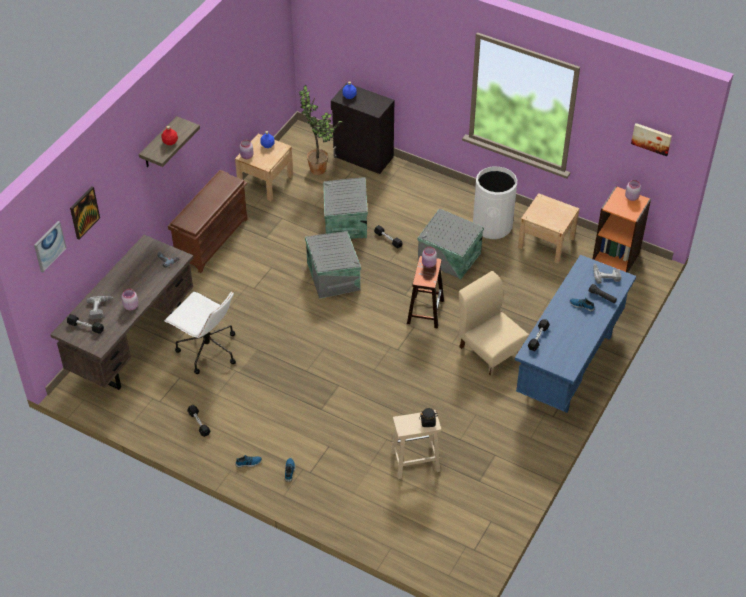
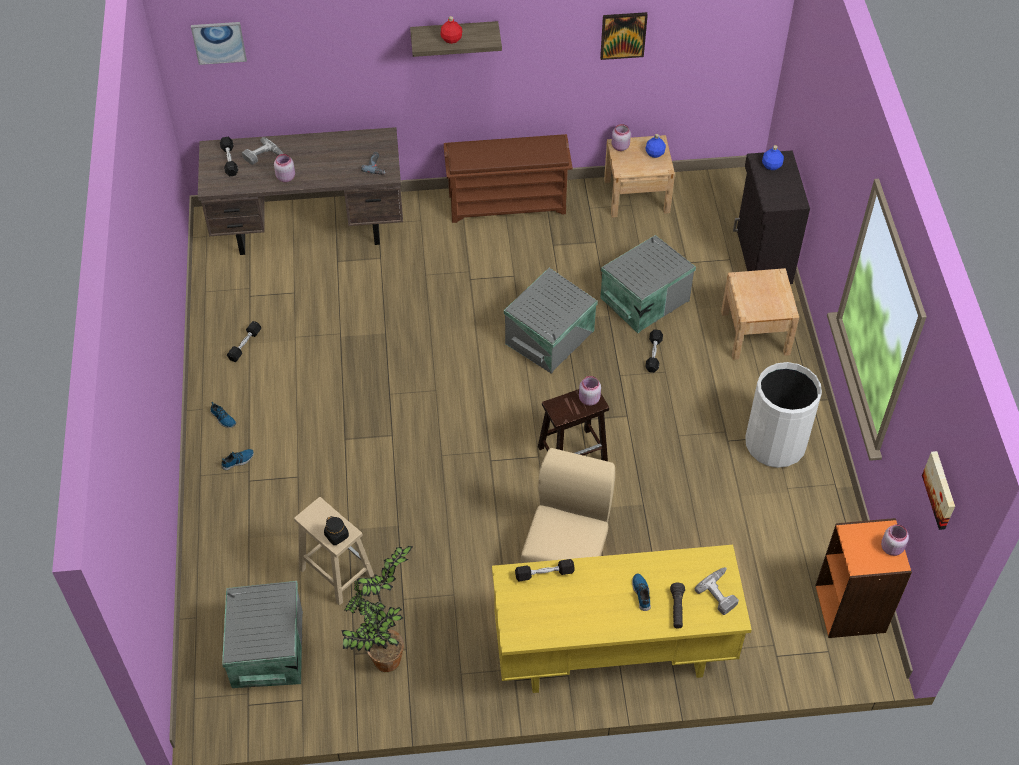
camera: 55 degrees right, 5 degrees up
(84, 212) = (290, 39): picture -> picture (623, 35)
(207, 350) = (349, 292): white office chair -> none
(320, 170) = (701, 231): potted plant -> potted plant (386, 664)
(449, 258) = (680, 430): grey storage box -> grey storage box (266, 650)
(546, 242) = (801, 516): beige nightstand -> beige nightstand (755, 332)
(569, 366) = (611, 654): blue desk -> yellow desk

